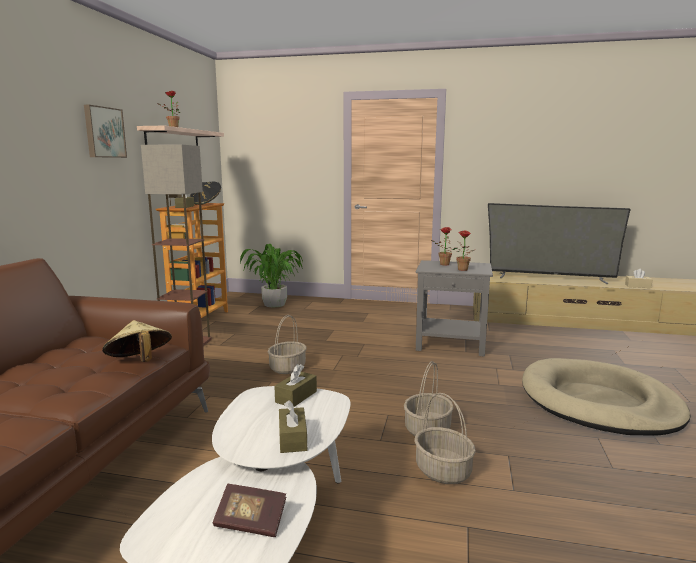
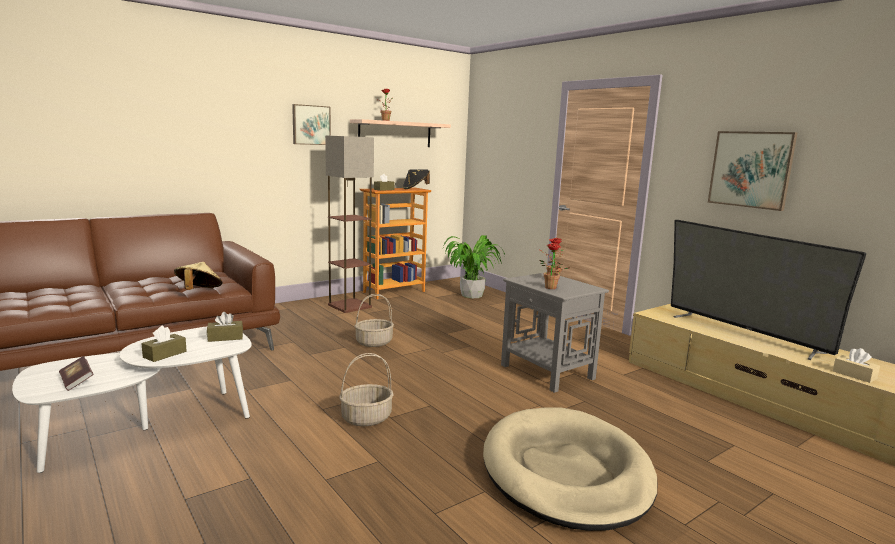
camera: 40 degrees right, 0 degrees up
(442, 471) = (313, 444): basket -> none
(527, 161) = (751, 169): none -> picture

